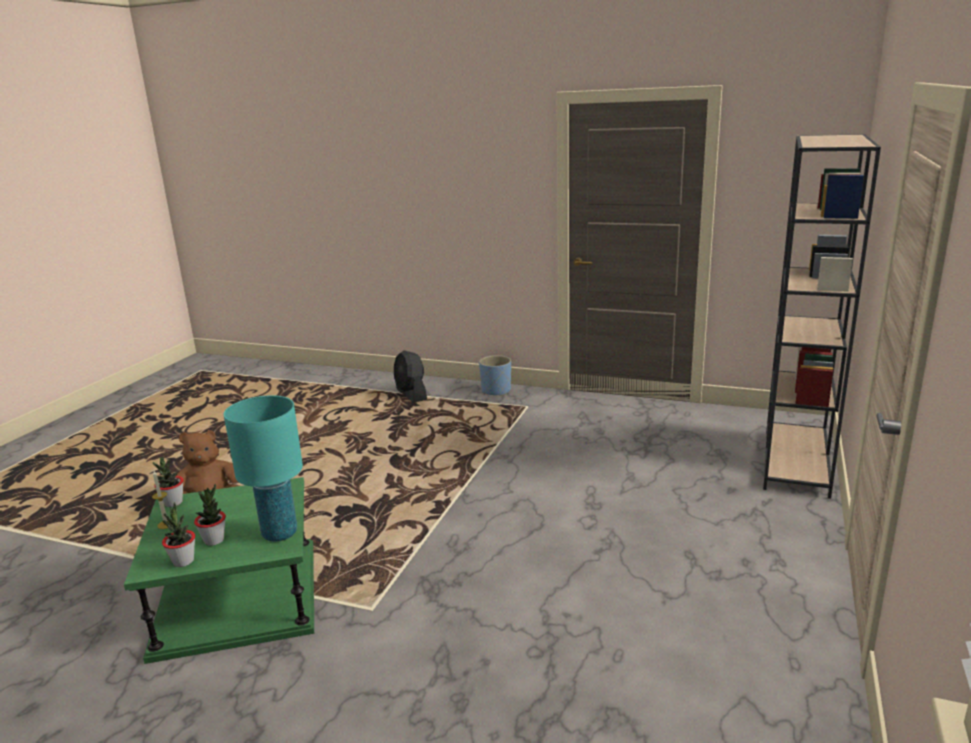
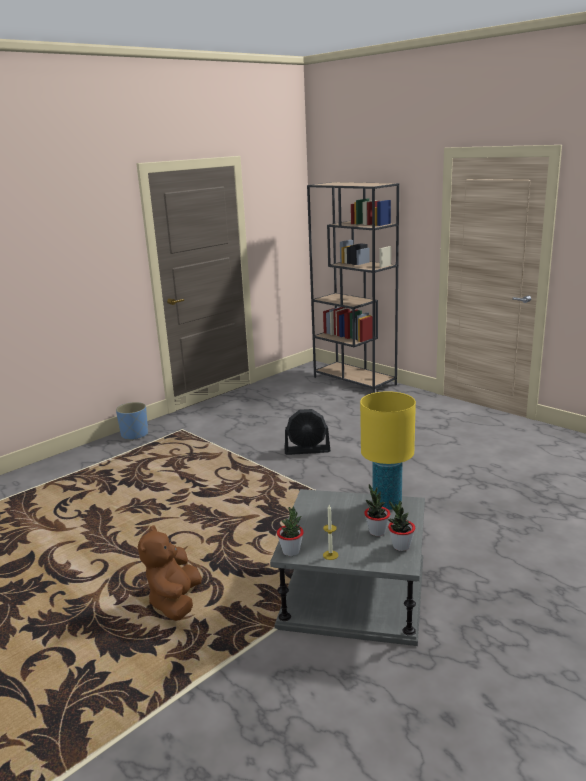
camera: 65 degrees left, 0 degrees up
(238, 597) = (353, 591): green side table -> grey side table
(279, 533) = (386, 504): turquoise table lamp -> yellow table lamp
(411, 394) = (81, 469): black fan -> black fan (307, 450)

